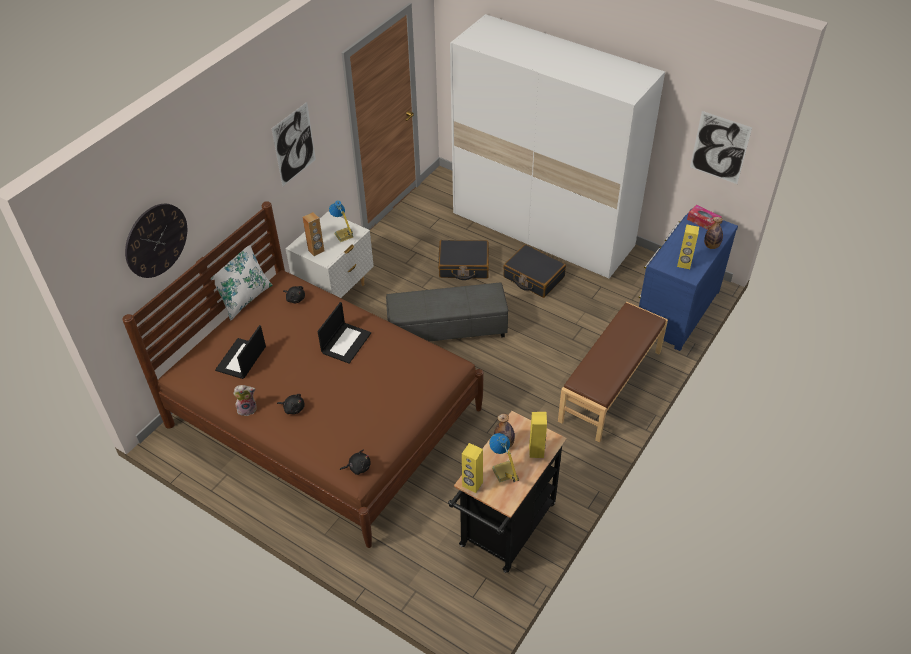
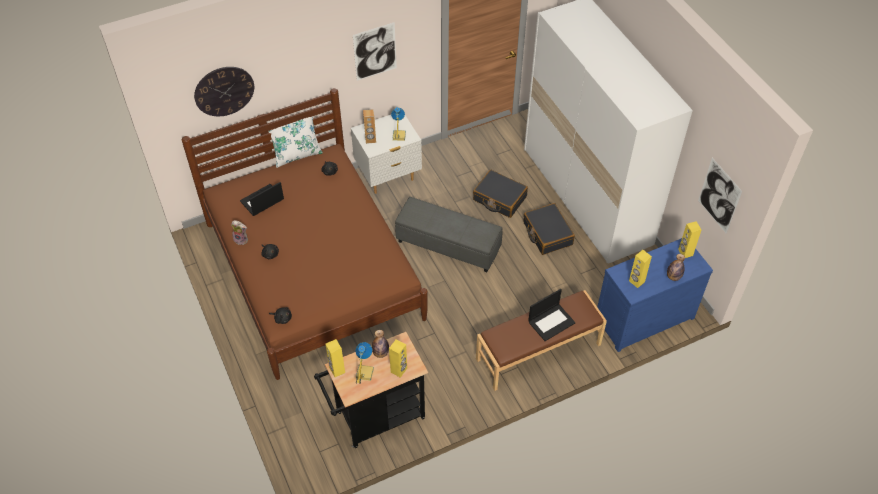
camera: 30 degrees right, 5 degrees up
(346, 342) = (339, 222): laptop -> laptop (551, 322)
(703, 221) = (685, 253): tissue box -> yellow speaker

